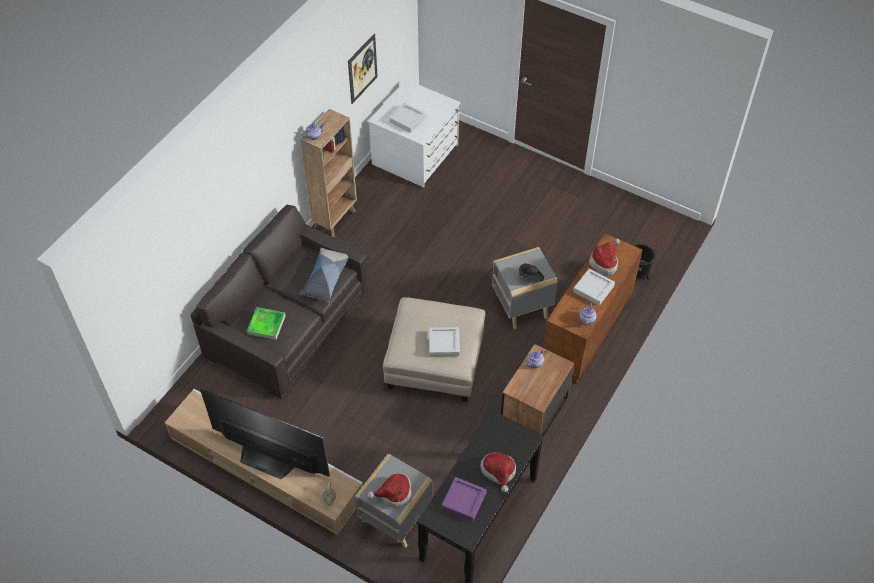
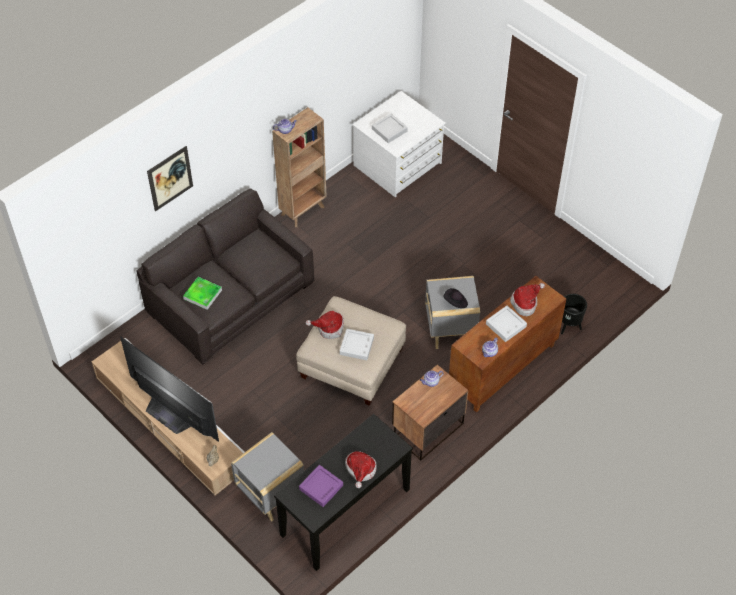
camera: 15 degrees right, 0 degrees up
(325, 278) = (268, 264): pillow -> none
(362, 68) = (350, 75): picture -> picture (170, 178)
(394, 494) = (265, 468): hat -> hat (329, 328)

